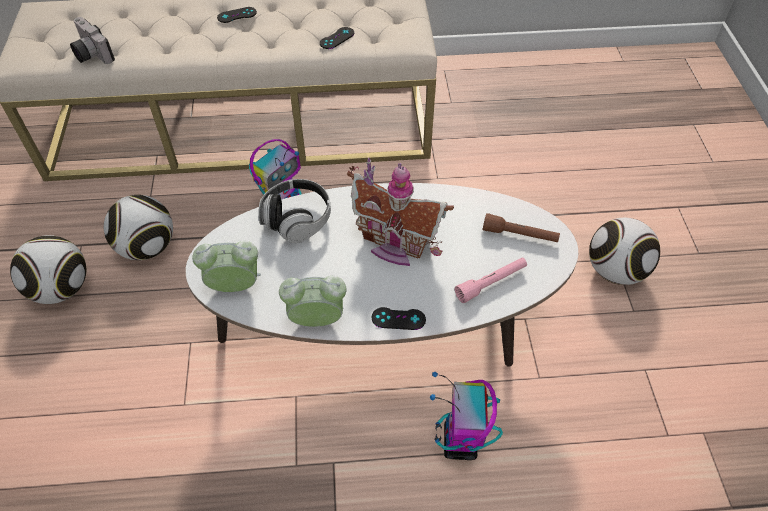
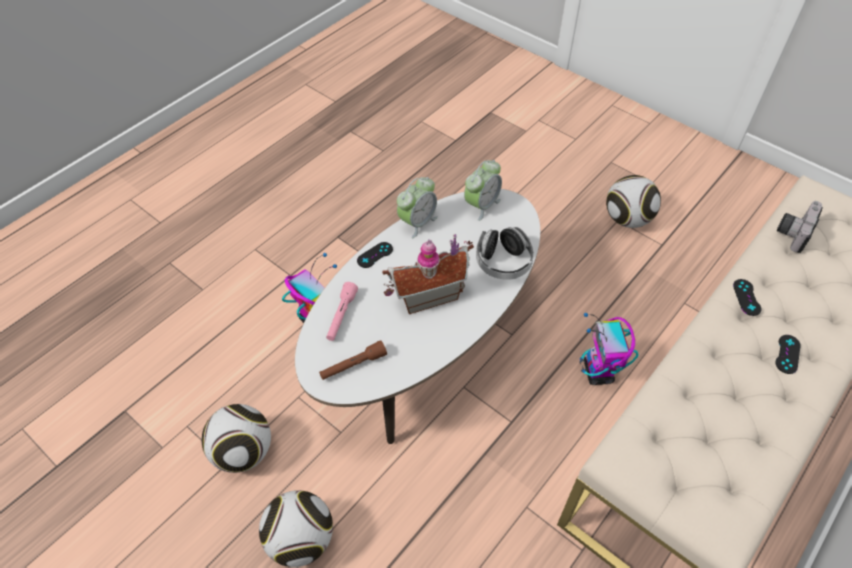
camera: 135 degrees right, 0 degrees up
(90, 54) = (792, 231): camera -> camera turned 60 degrees counterclockwise
(147, 248) = (626, 273): football -> football (243, 451)
(337, 38) = (681, 401): black game controller -> black game controller (746, 297)

